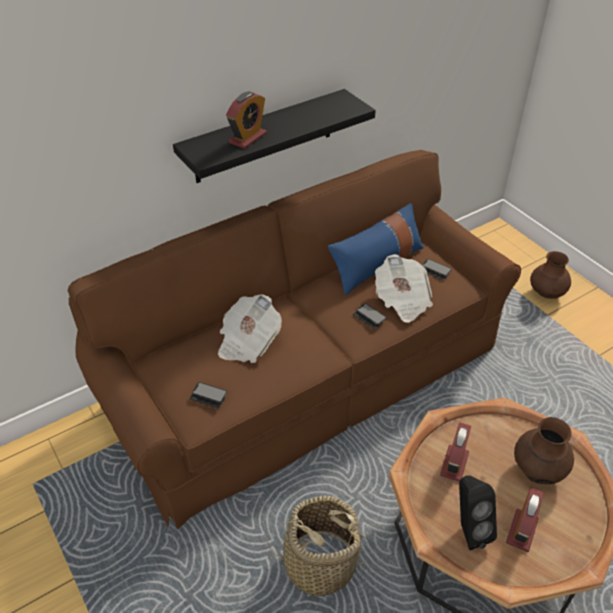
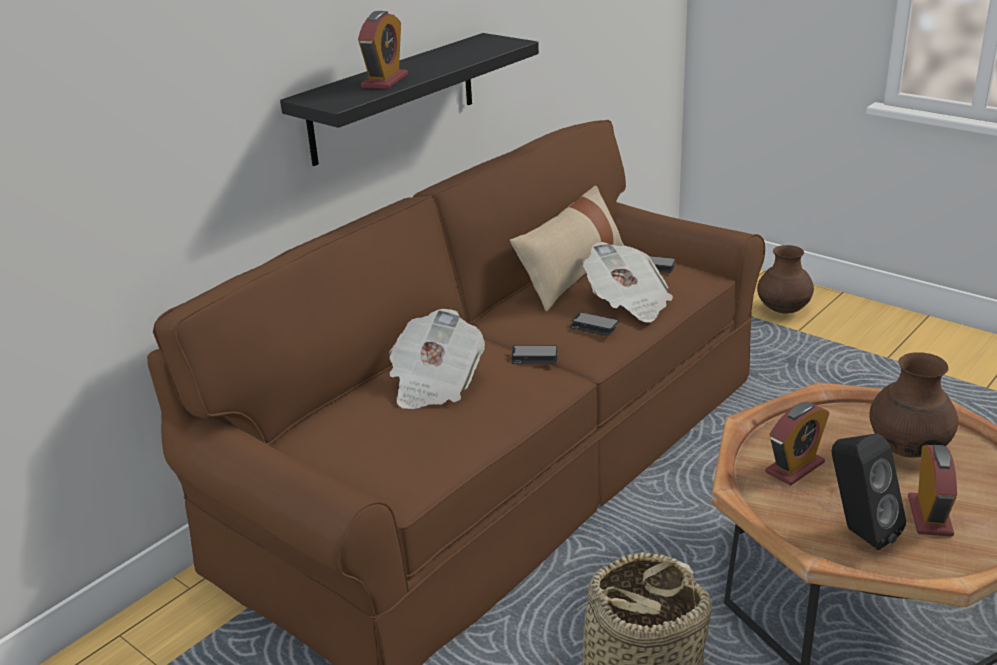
camera: 15 degrees left, 15 degrees down
(208, 396) = (407, 453): phone -> phone (534, 356)
(377, 264) = (572, 274): blue pillow -> beige pillow
(454, 464) = (794, 467): alarm clock -> alarm clock turned 135 degrees counterclockwise

